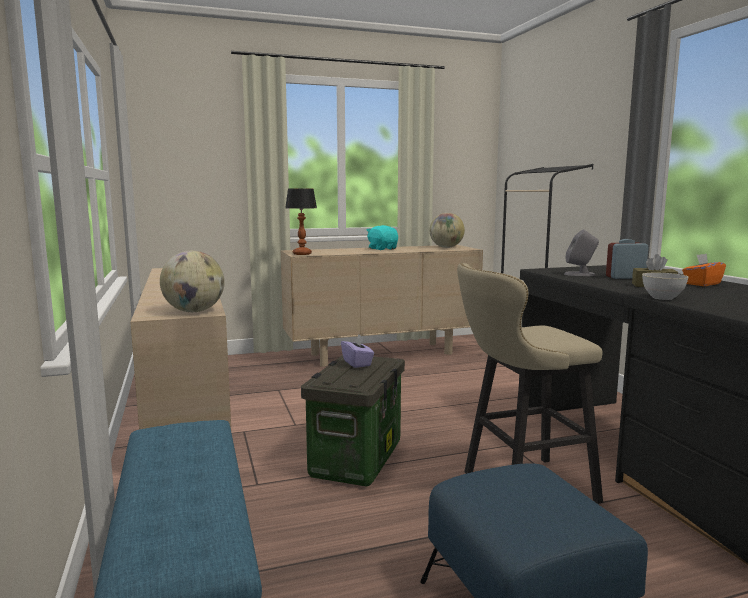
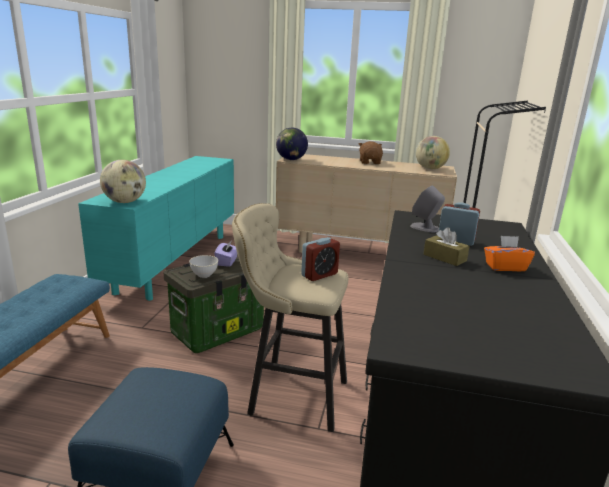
camera: 30 degrees right, 10 degrees up
(186, 408) = (175, 261): beige cabinet -> turquoise cabinet
(302, 254) = (291, 159): table lamp -> globe
(382, 248) = (370, 162): turquoise plush toy -> brown plush toy
(544, 330) = (319, 275): none -> alarm clock
(662, 298) = (398, 274): grey bowl -> grey bowl (204, 275)

